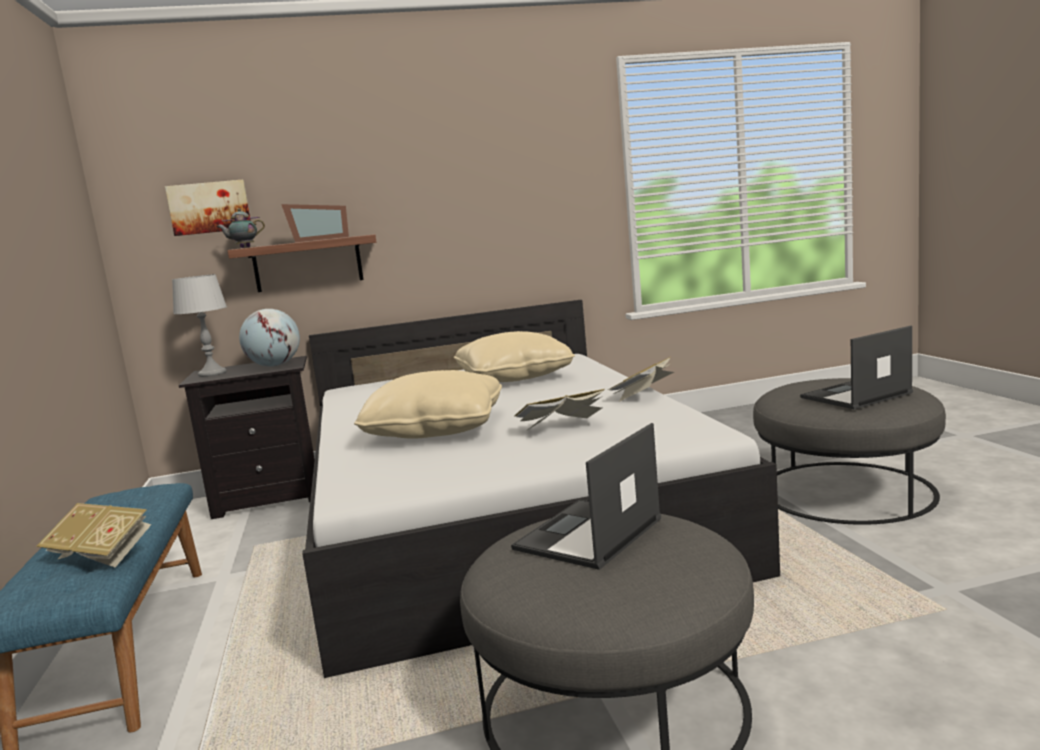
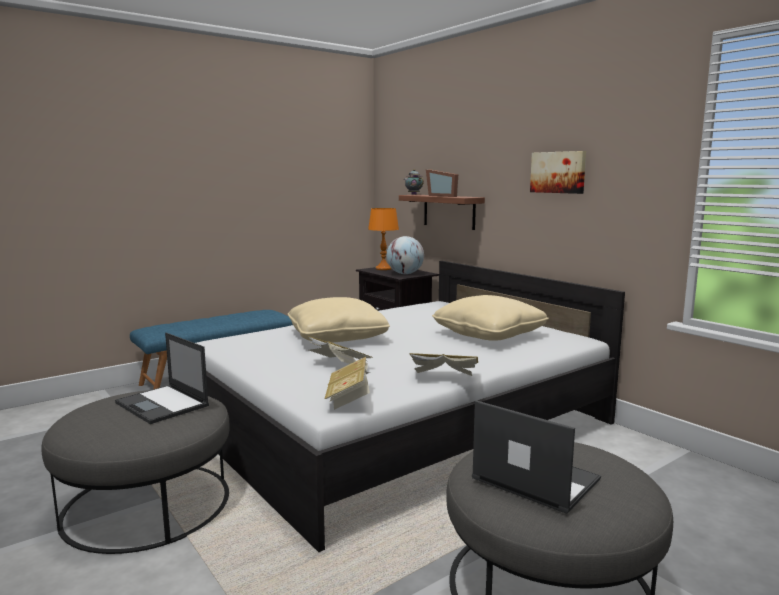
camera: 65 degrees right, 0 degrees up
(101, 555) = (189, 327): book -> book (349, 397)
(209, 207) = (412, 166): picture -> picture (558, 172)
(212, 374) = (383, 268): grey table lamp -> orange table lamp
(588, 535) = (163, 404): laptop -> laptop turned 150 degrees counterclockwise

